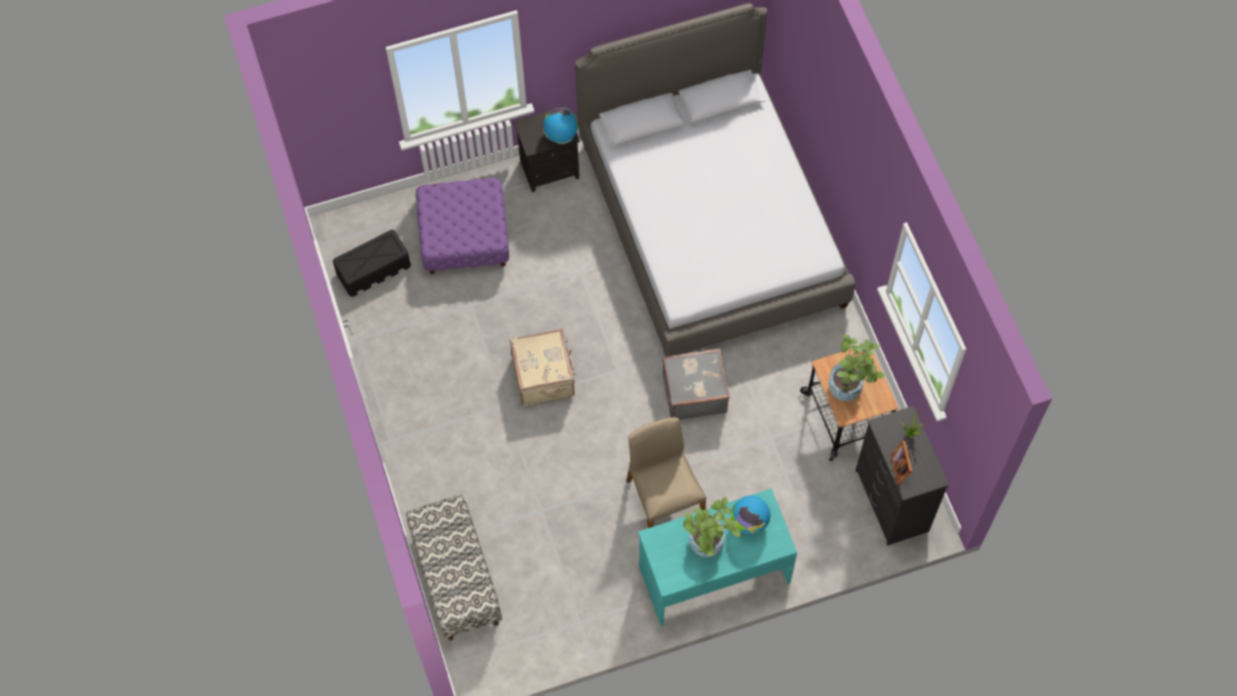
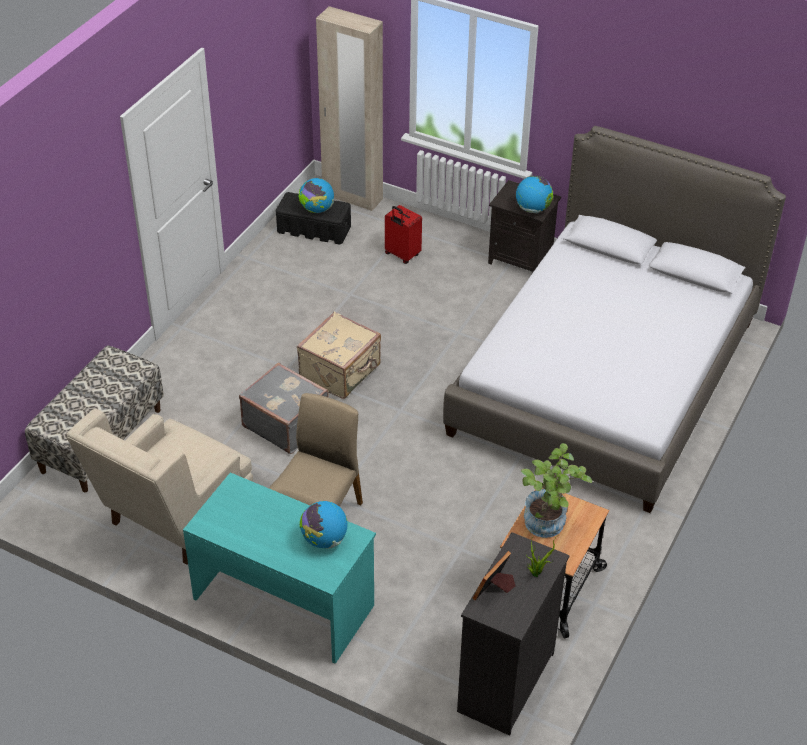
camera: 45 degrees right, 20 degrees down
(364, 214) = (352, 197): none -> beige wardrobe
(377, 257) = (317, 209): none -> globe
(464, 237) = (401, 255): purple ottoman -> red suitcase
(578, 587) = (173, 519): none -> beige armchair
(694, 393) = (439, 470): grey suitcase -> grey suitcase (286, 423)
(708, 546) = (267, 527): potted plant -> none

